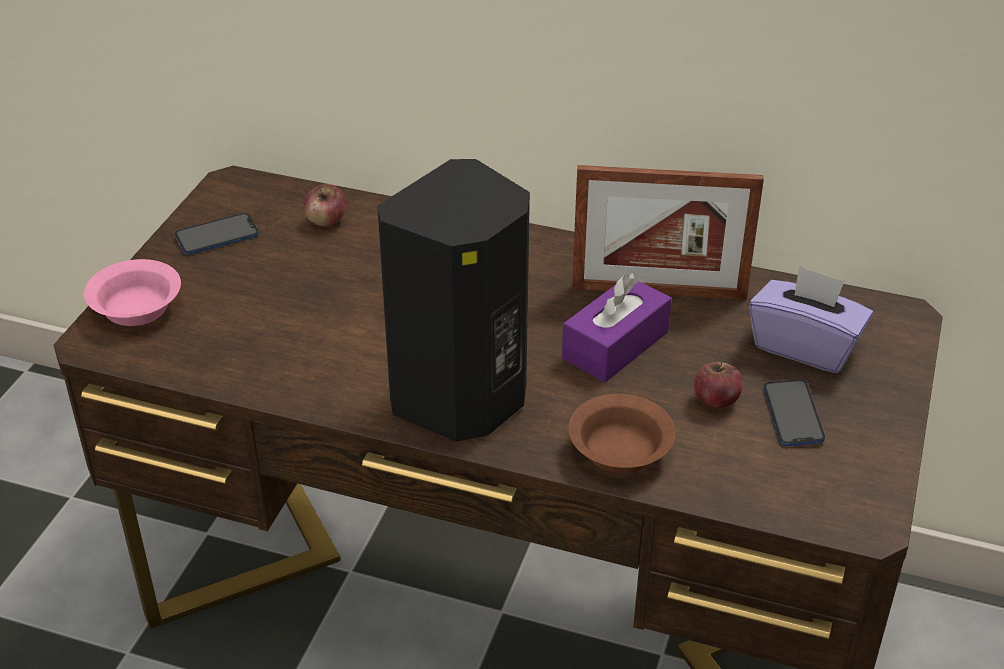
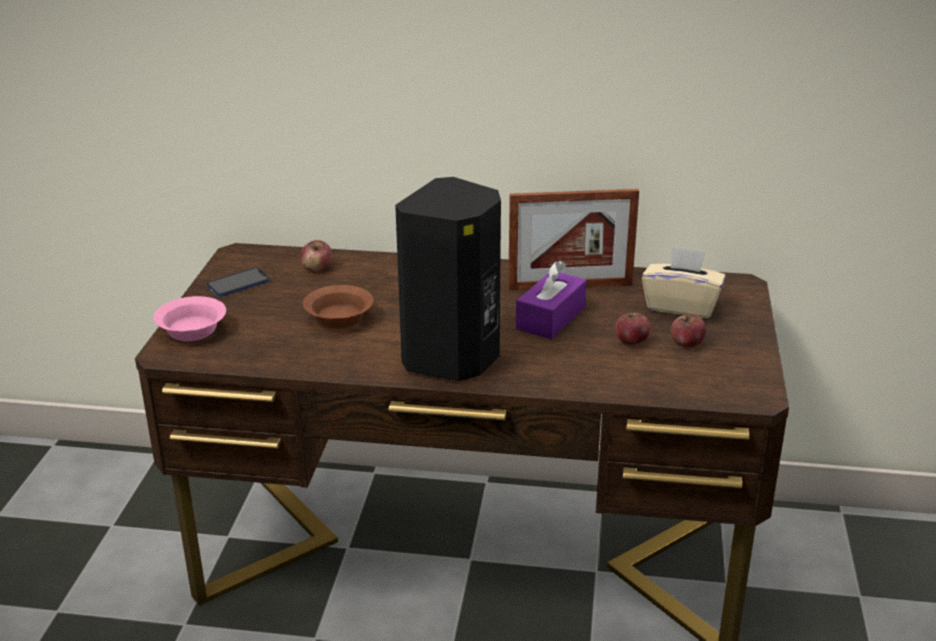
camera: 10 degrees left, 10 degrees down
(619, 453) = (575, 377): brown bowl -> brown bowl (339, 319)
(793, 415) = (686, 344): phone -> apple
(805, 346) = (681, 306): purple tissue box -> beige tissue box

